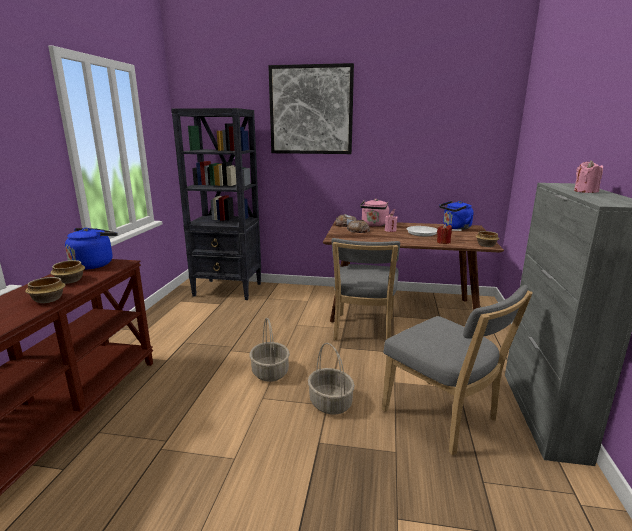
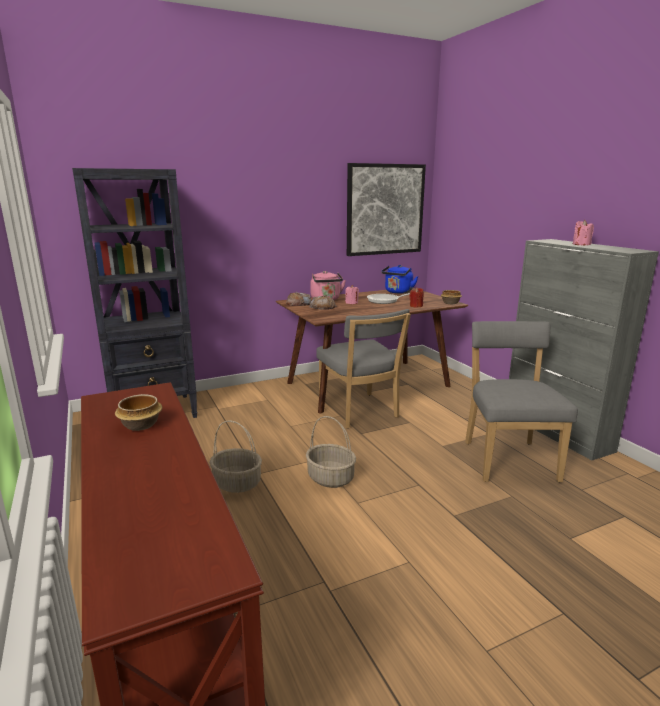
camera: 35 degrees left, 0 degrees up
(47, 300) = (174, 451): bowl -> none
(94, 264) = (119, 400): blue kettle -> none
(311, 110) = (236, 172): picture -> picture (385, 209)
(330, 403) = (418, 482): basket -> basket (236, 483)
(443, 418) = (508, 458): grey chair -> grey chair turned 105 degrees counterclockwise

